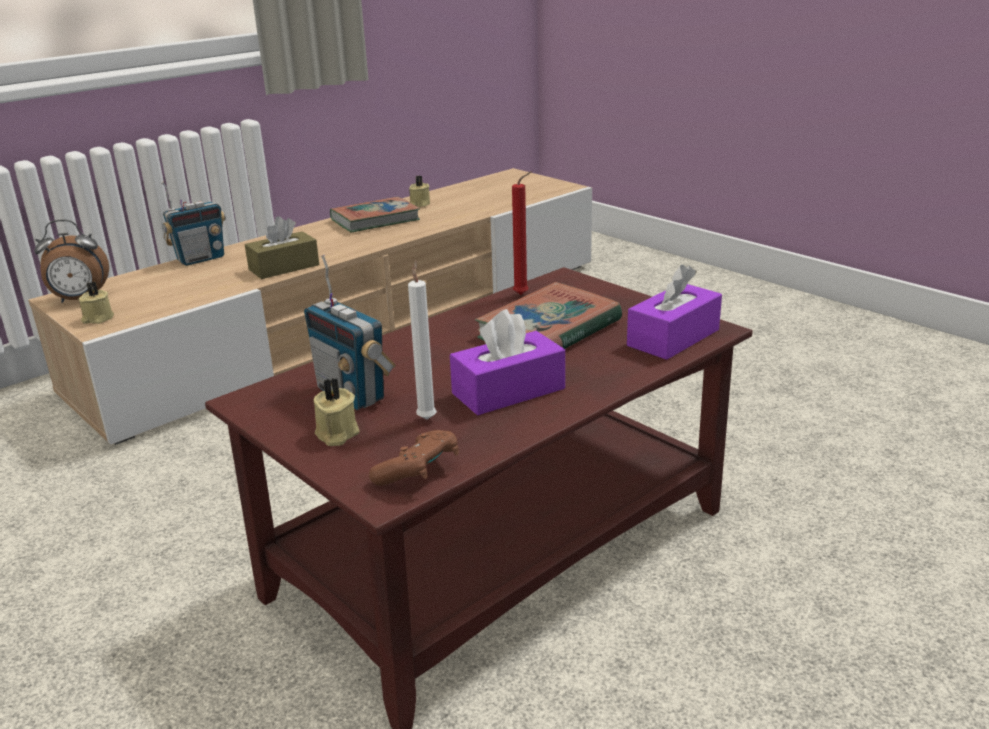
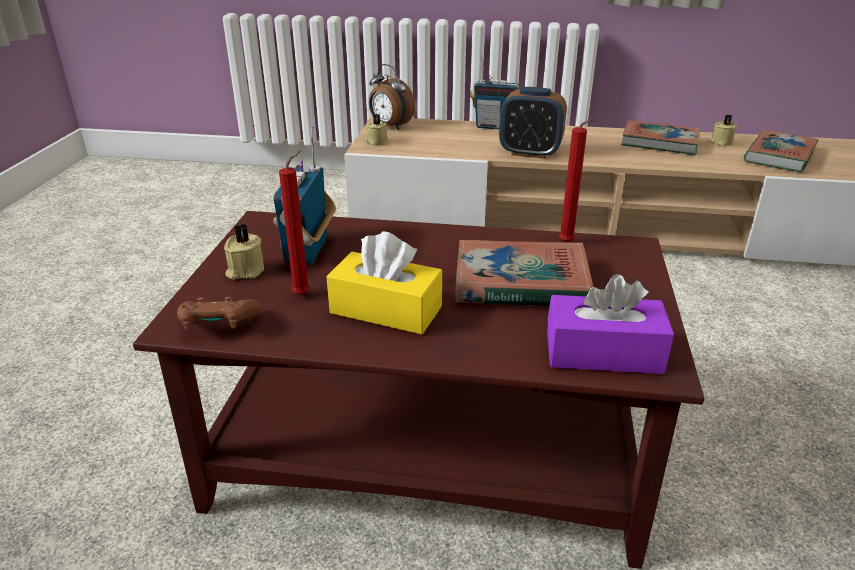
camera: 50 degrees right, 5 degrees up
(284, 267) = (530, 153): brown tissue box -> alarm clock
(427, 418) = (304, 294): white candle -> red candle
(475, 200) = (779, 156): none -> book
(508, 391) = (386, 310): purple tissue box -> yellow tissue box

